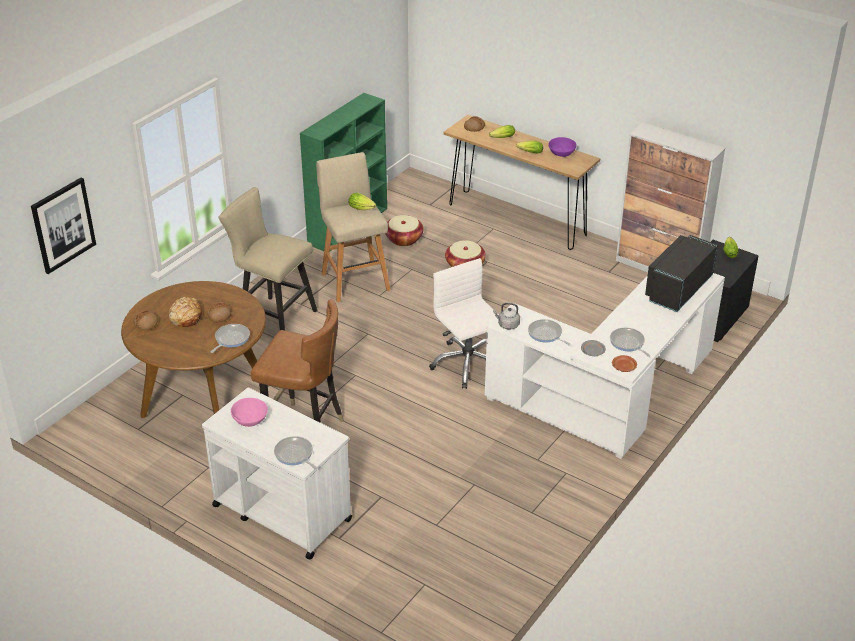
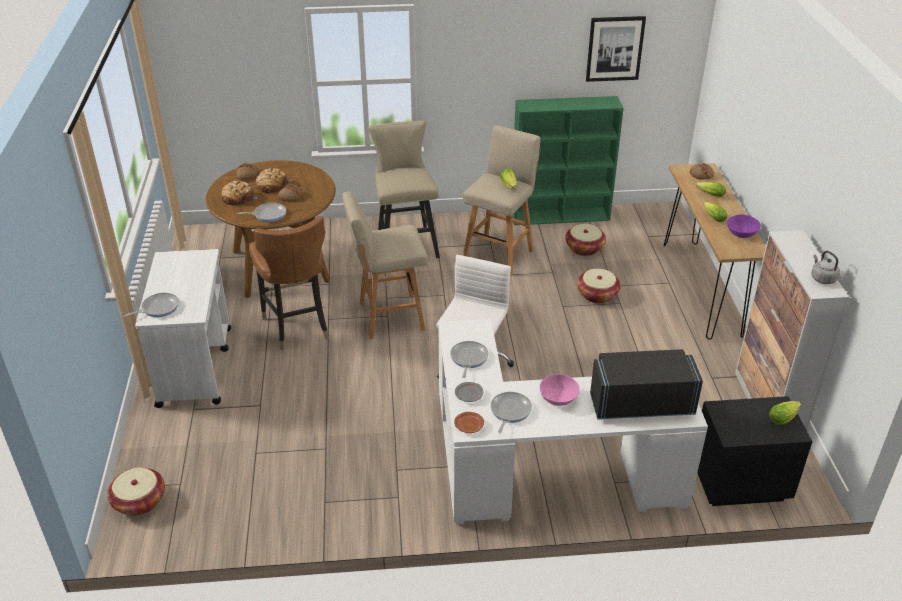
camera: 50 degrees right, 0 degrees up
(63, 225) = (215, 65): picture -> picture (615, 48)
(178, 344) = (238, 198): none -> bread
(250, 420) = (180, 269): pink bowl -> pink bowl (558, 398)
(295, 455) = (158, 308): frying pan -> frying pan turned 45 degrees clockwise
(357, 375) = (388, 317): none -> beige stool
(419, 617) = (139, 501): none -> basket
(507, 325) = (454, 331): grey kettle -> grey kettle (822, 278)

